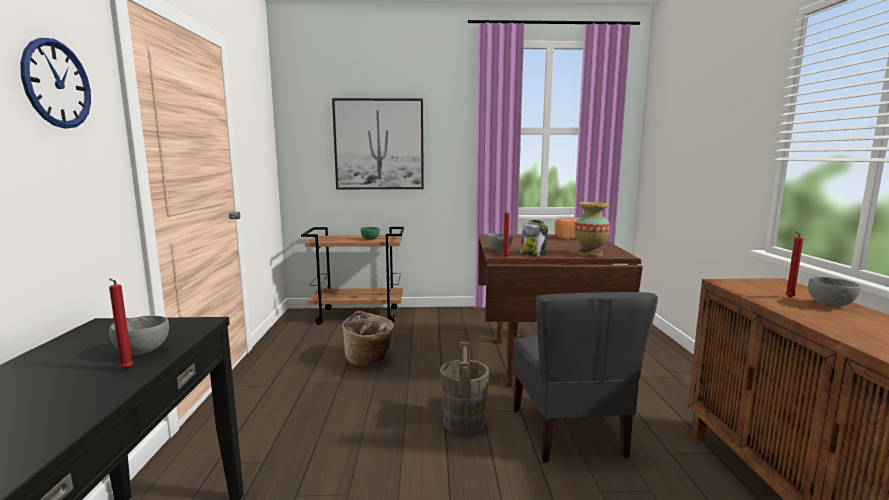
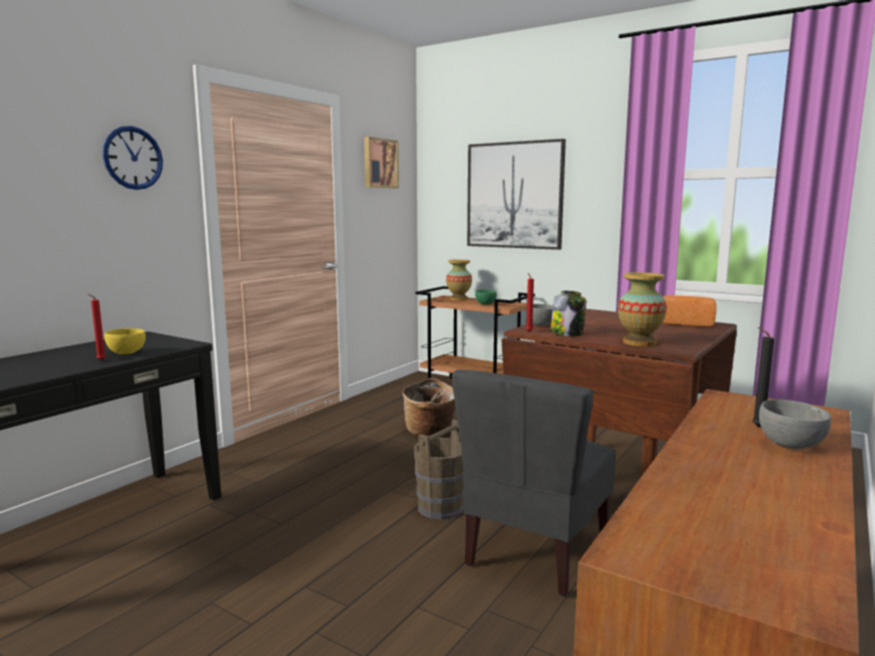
camera: 35 degrees right, 0 degrees up
(142, 352) = (126, 353): grey bowl -> yellow bowl
(254, 111) = (379, 163): none -> picture
(337, 237) = (459, 299): none -> vase
(788, 298) = (756, 427): red candle -> black candle

